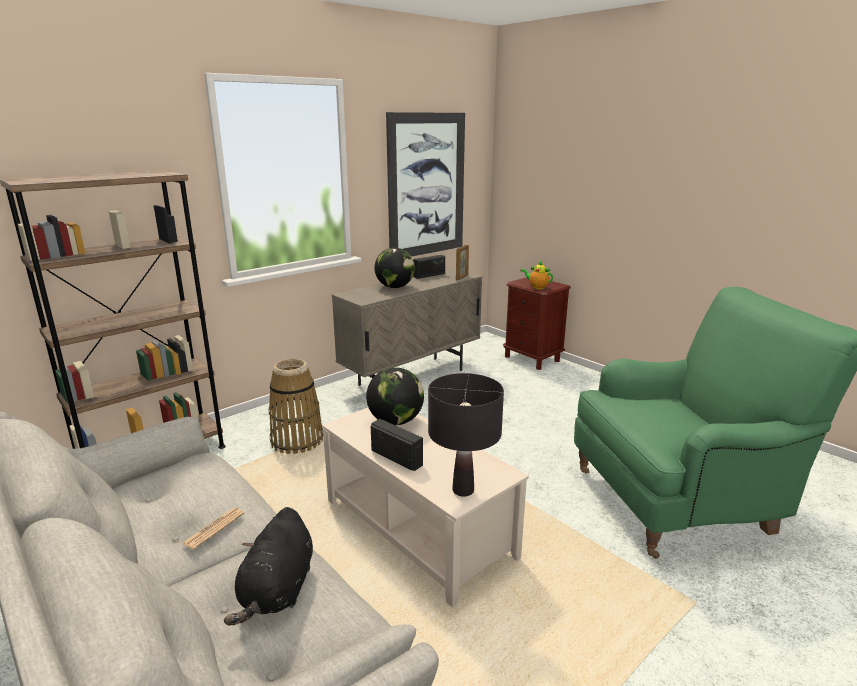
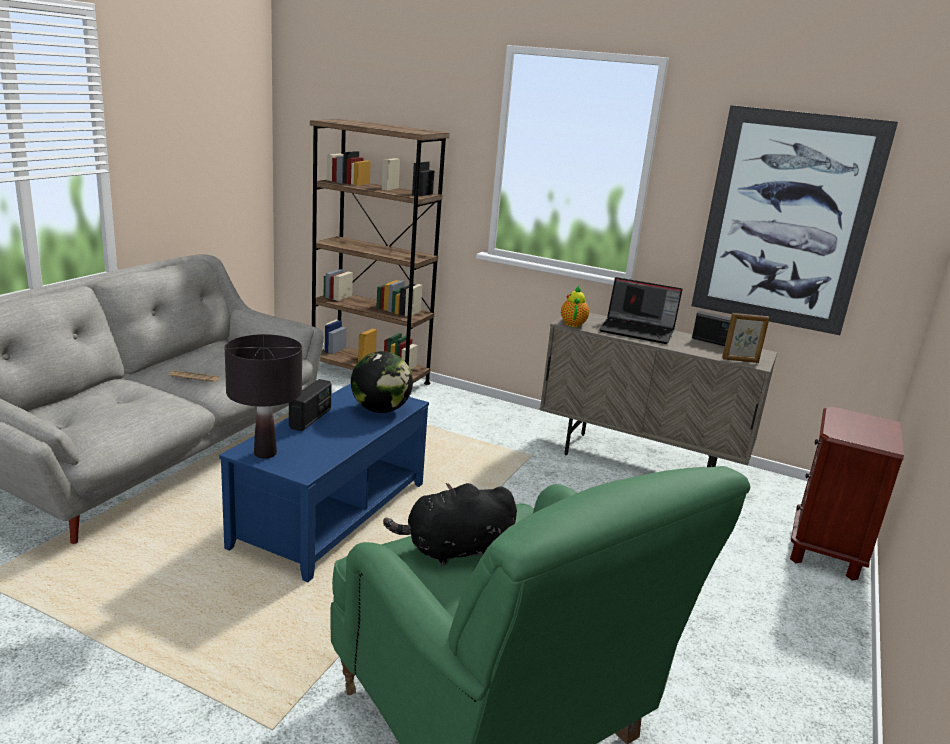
camera: 65 degrees right, 0 degrees up
(278, 591) = (125, 407): black plush toy -> black plush toy (454, 551)
(297, 441) = (440, 426): basket -> none
(395, 287) = (638, 331): globe -> laptop
(417, 528) = (332, 514): beige coffee table -> blue coffee table
(537, 287) = (841, 428): teapot -> teapot (573, 323)

